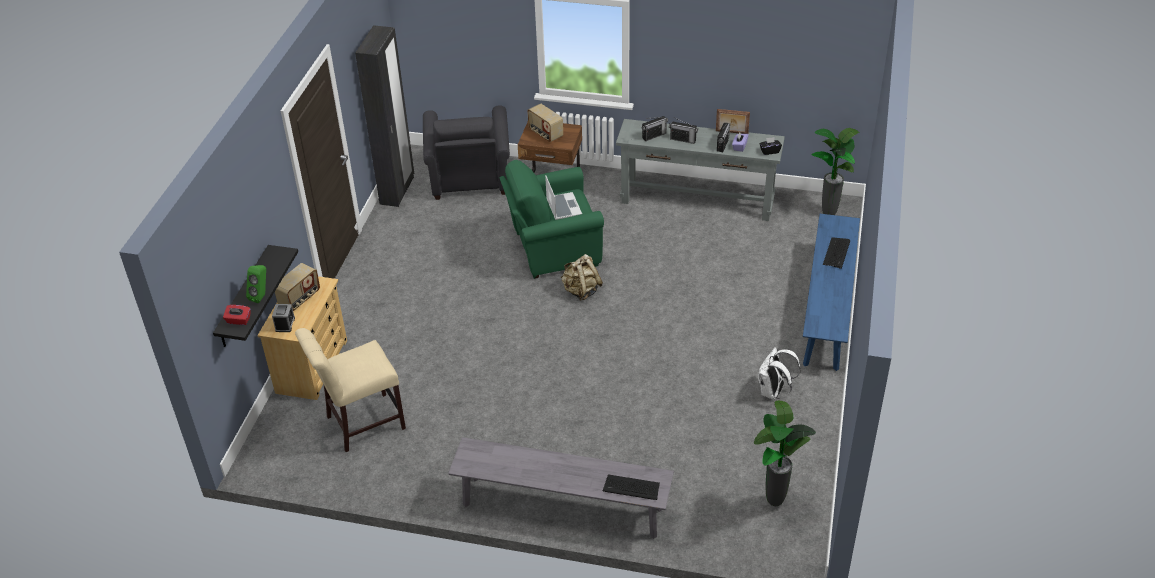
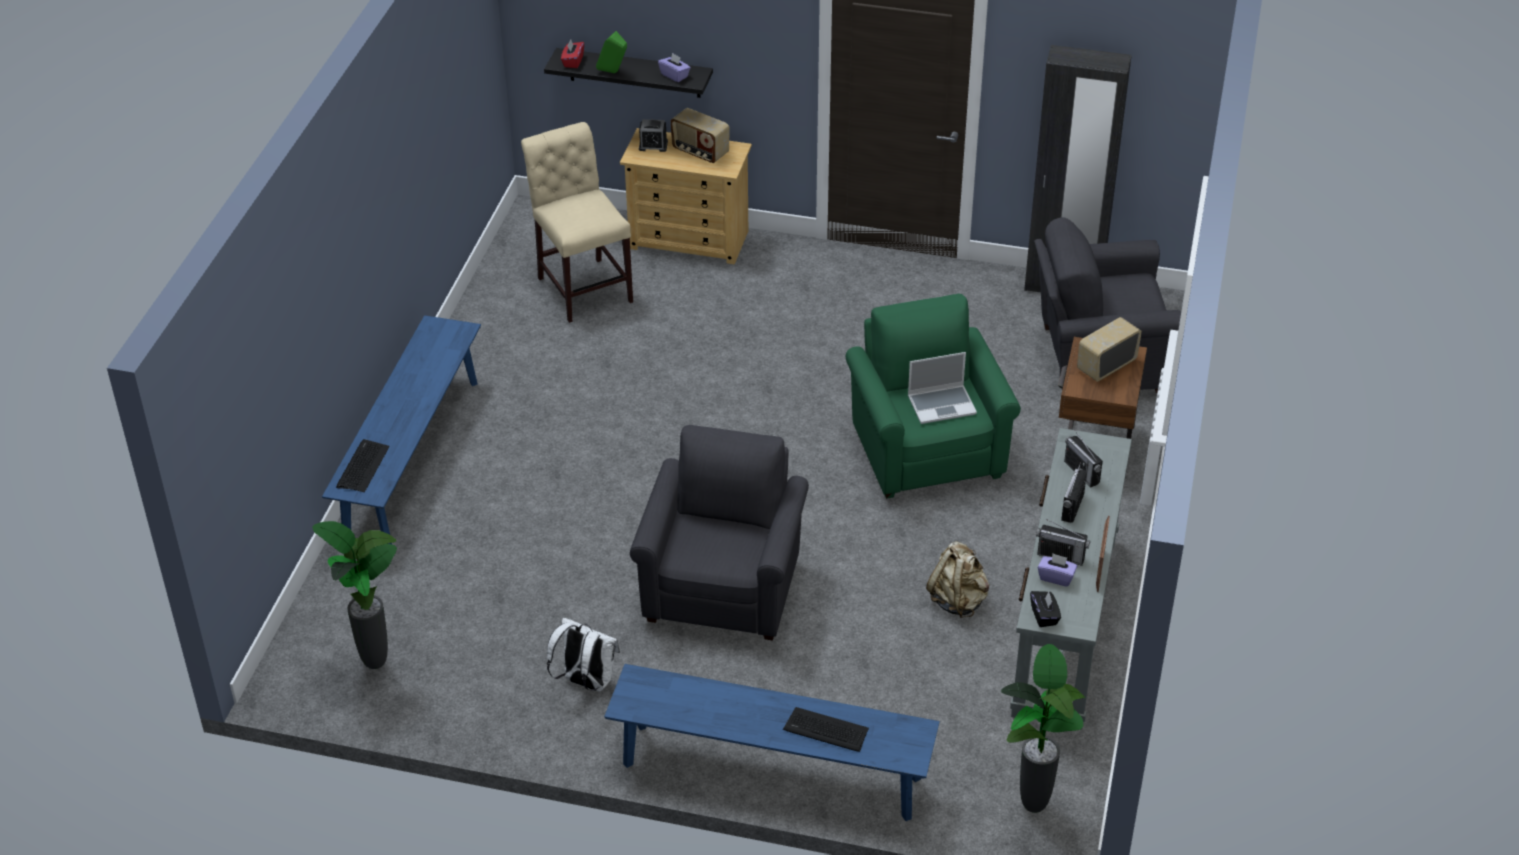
camera: 90 degrees right, 0 degrees up
(274, 263) = (674, 75): none -> purple tissue box
(562, 507) = (412, 458): grey bench -> blue bench
(581, 291) = (826, 479): beige backpack -> beige backpack (958, 600)
(681, 333) = (724, 586): none -> grey armchair

